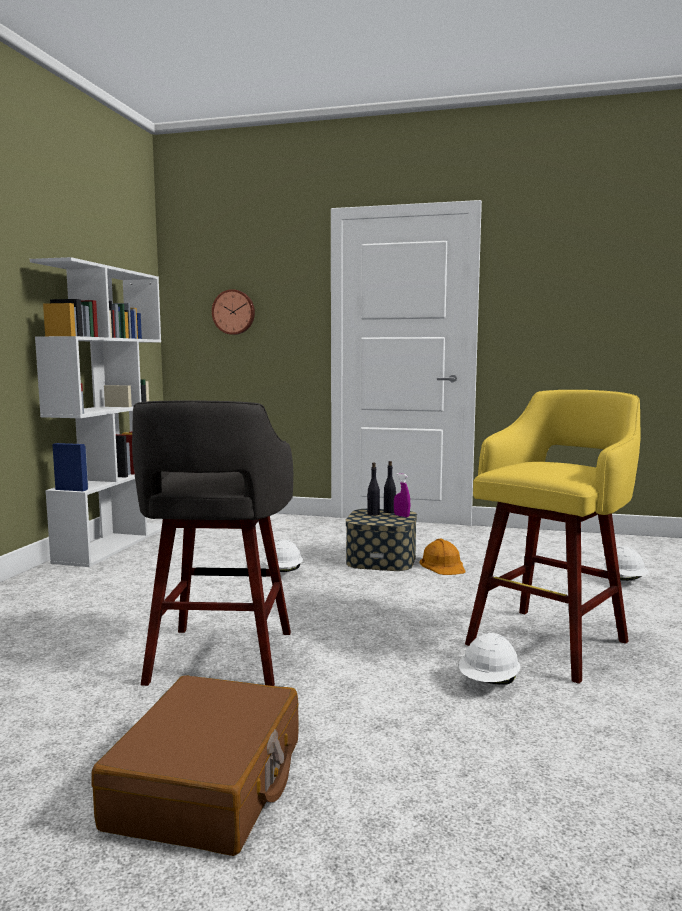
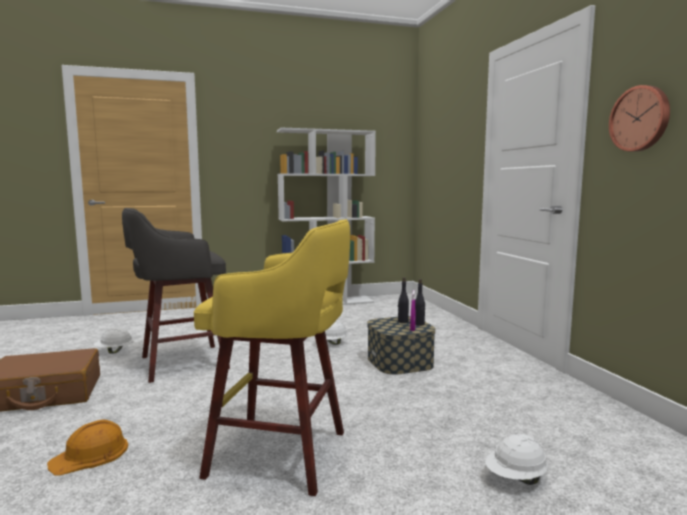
camera: 60 degrees right, 0 degrees up
(234, 312) = (441, 151): wall clock -> wall clock (640, 119)
(443, 565) = (420, 383): orange hard hat -> orange hard hat (90, 455)
(489, 683) = (183, 441): white hard hat -> white hard hat (114, 351)

